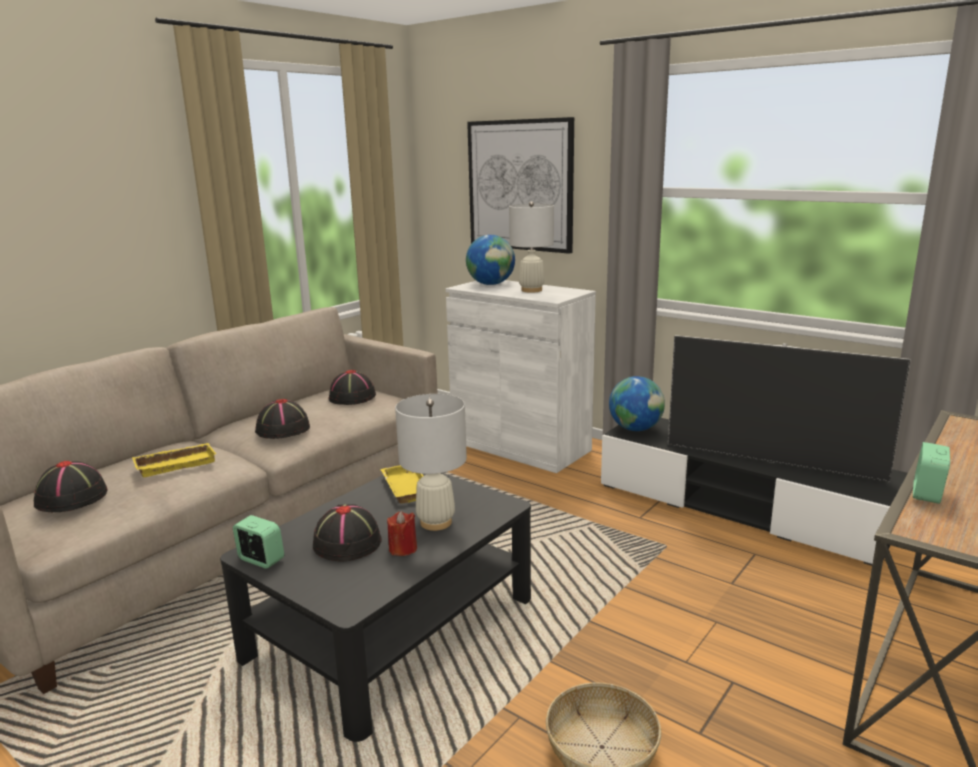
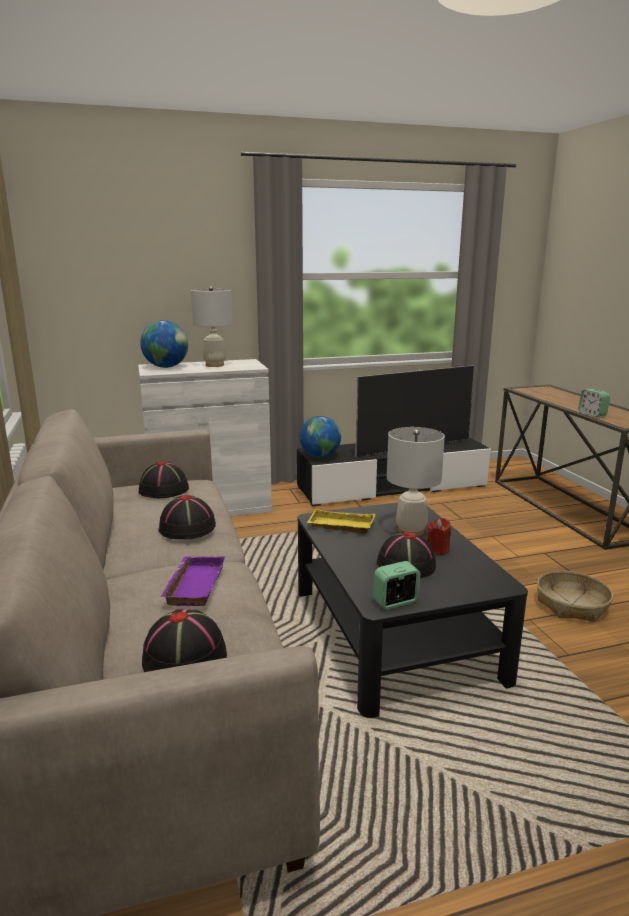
camera: 55 degrees left, 0 degrees up
(176, 463) = (193, 585): yellow tray -> purple tray
(520, 185) = (151, 275): picture -> none

